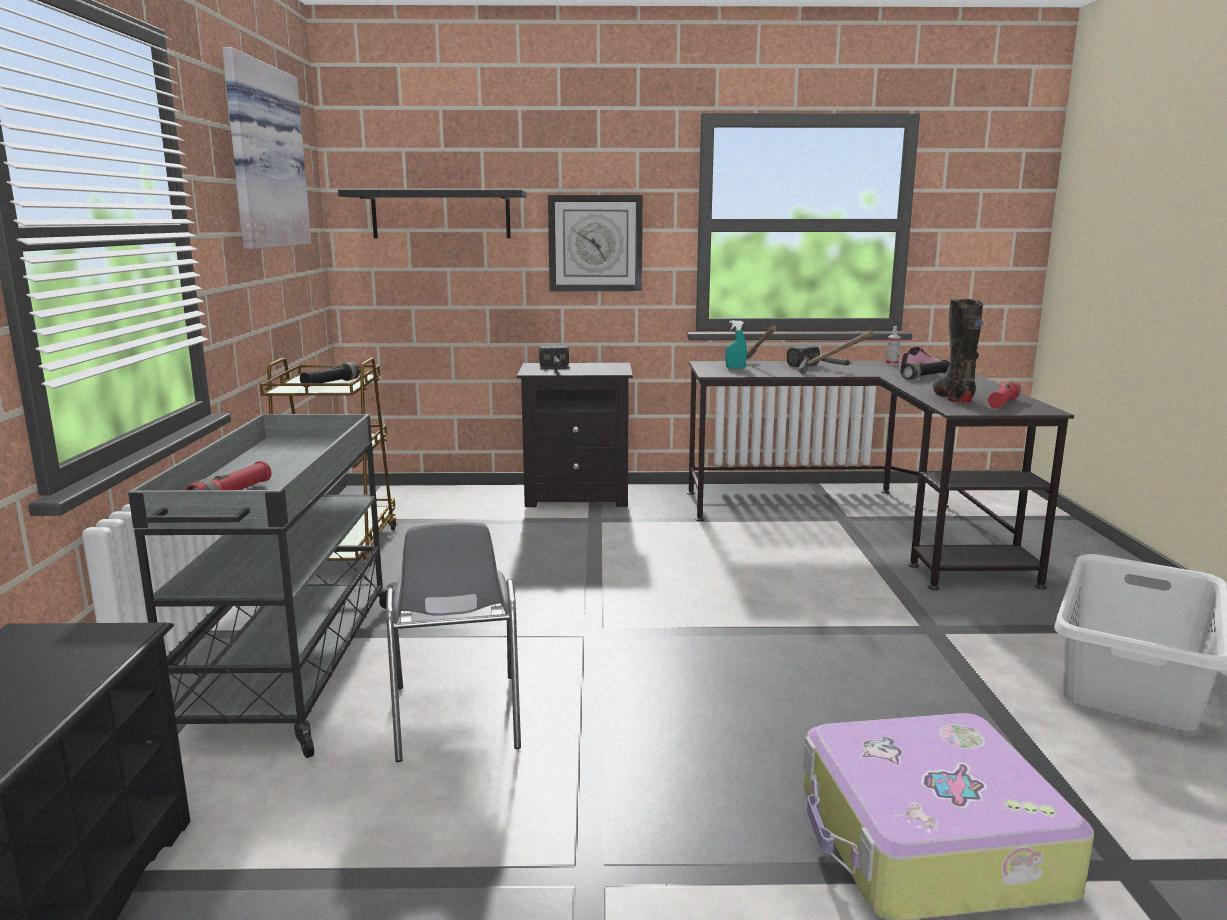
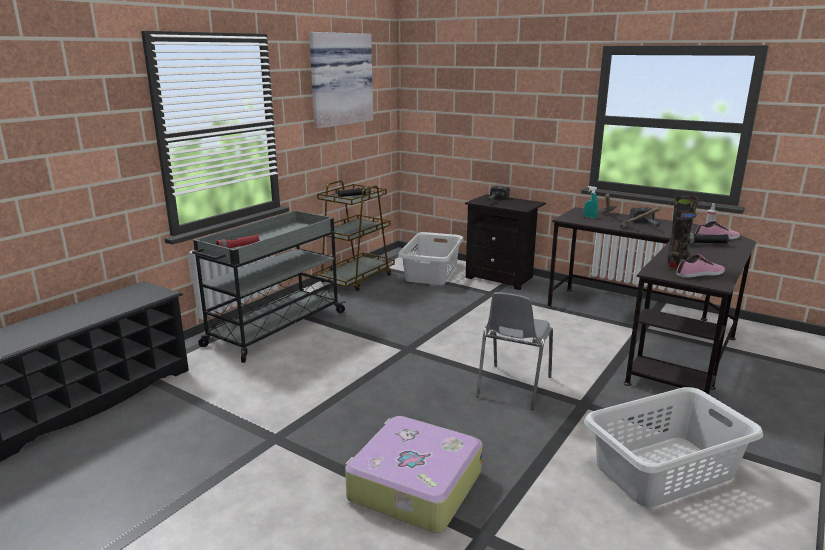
camera: 35 degrees right, 5 degrees up
(441, 215) = (451, 104): black shelf -> none
(456, 717) = (307, 366): grey chair -> grey chair (513, 387)
(460, 511) = (431, 273): none -> grey laundry basket
(595, 243) = (532, 126): wall clock -> none
(1003, 404) = (700, 274): red flashlight -> shoe

